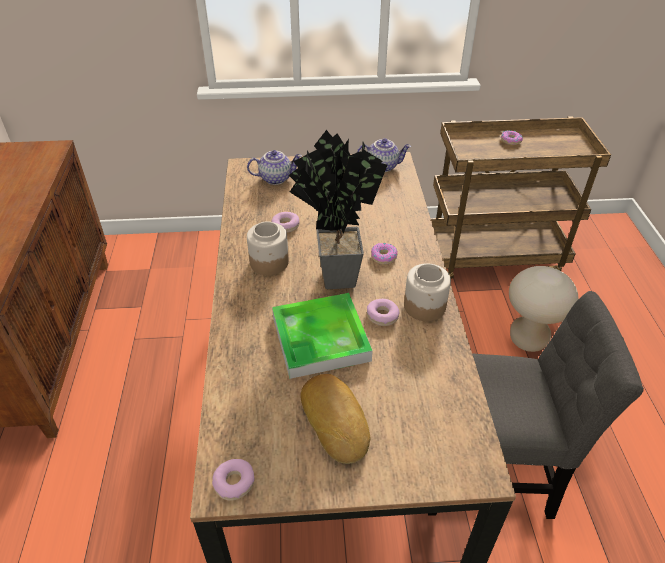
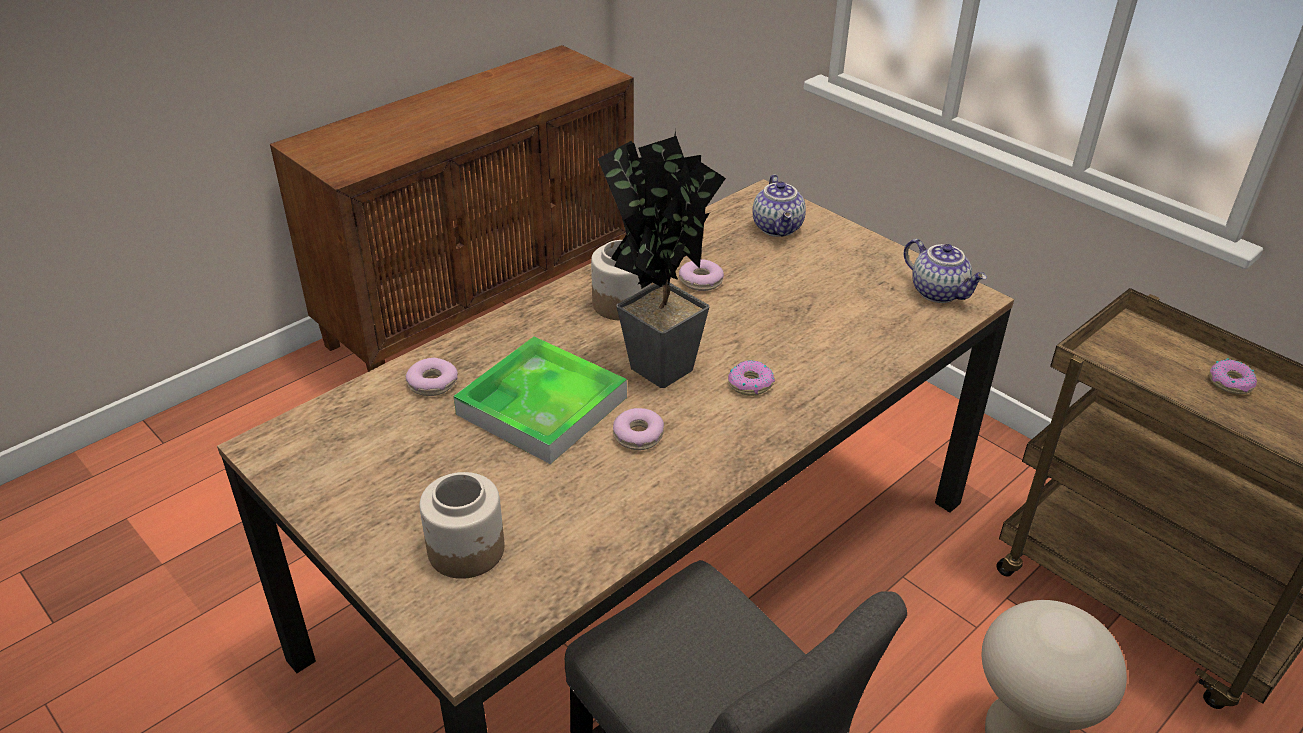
camera: 50 degrees right, 5 degrees down
(234, 483) = (280, 451): donut -> donut (433, 384)
(276, 178) = (778, 228): teapot -> teapot turned 45 degrees clockwise
(336, 420) = (430, 481): bread -> none
(425, 306) = (701, 464): jar -> jar (467, 550)

